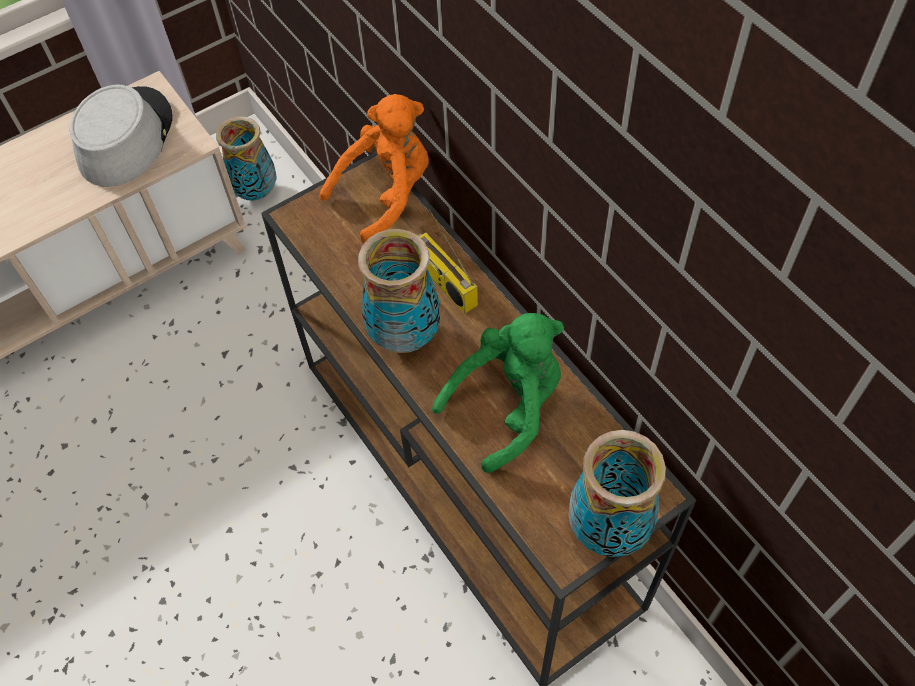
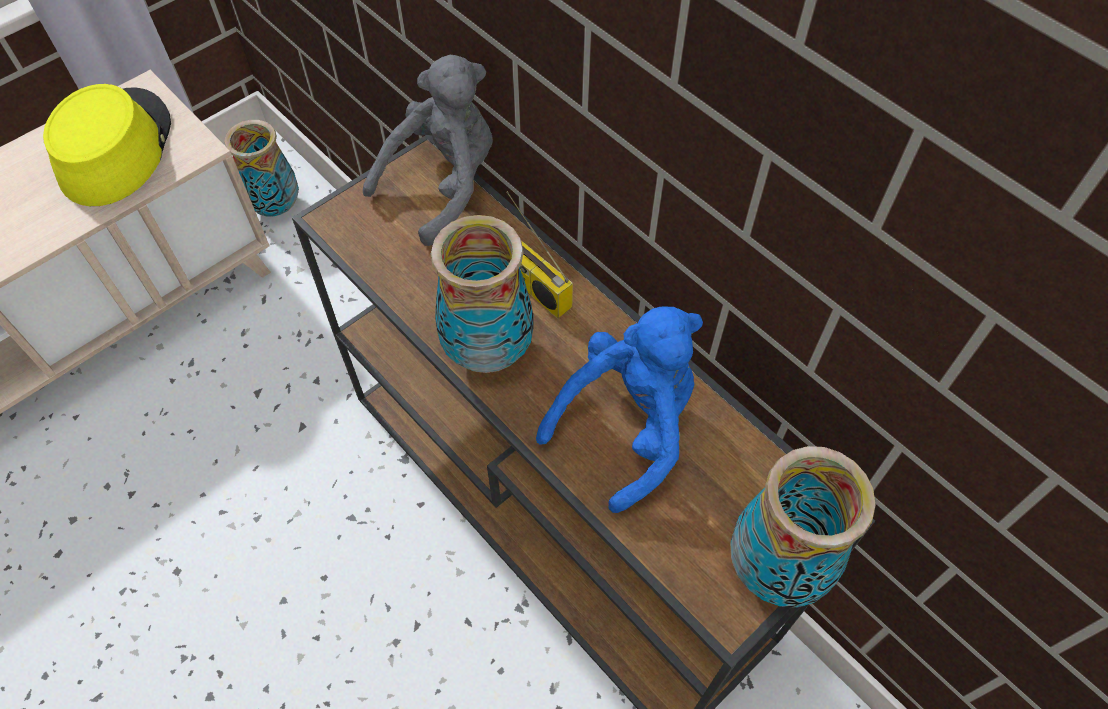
camera: 10 degrees left, 0 degrees up
(125, 138) = (115, 148): grey hat -> yellow hat
(387, 194) = (444, 185): orange plush toy -> grey plush toy
(508, 406) = (628, 426): green plush toy -> blue plush toy

